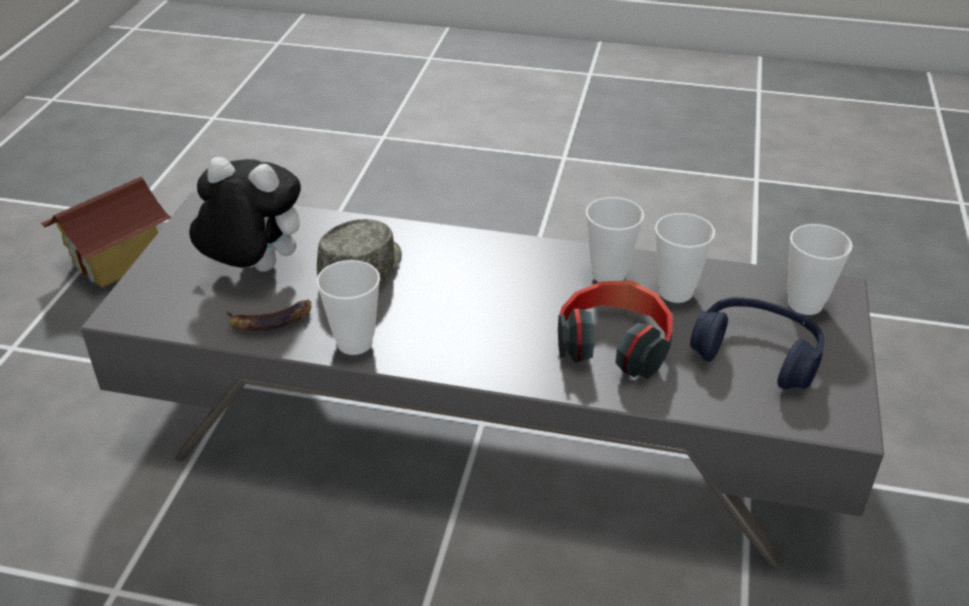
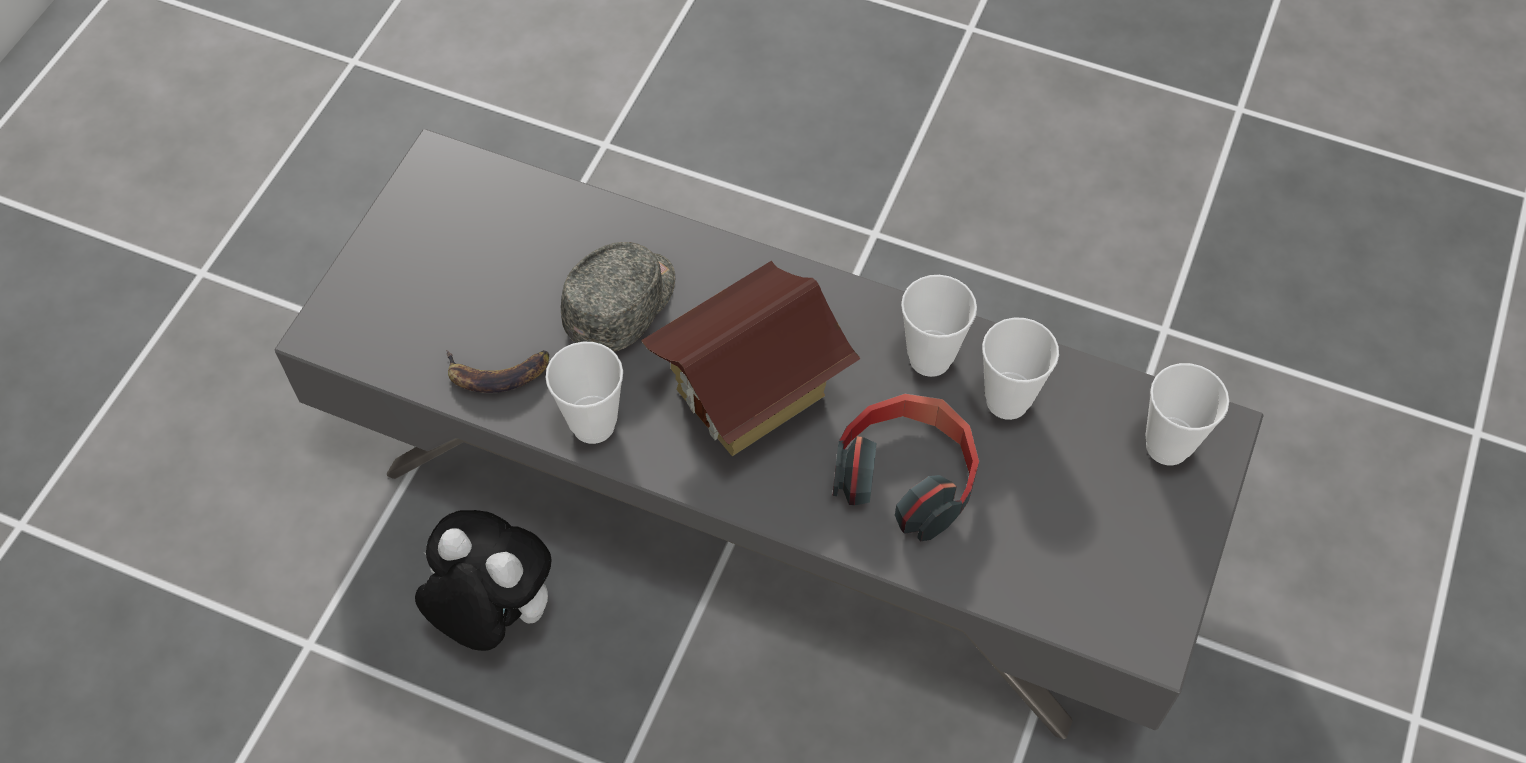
camera: 10 degrees right, 20 degrees up
(118, 261) = (337, 144): toy house -> toy house (751, 394)
(253, 269) = (487, 283): plush toy -> plush toy (493, 614)
(756, 355) = (1077, 520): blue headphones -> none

